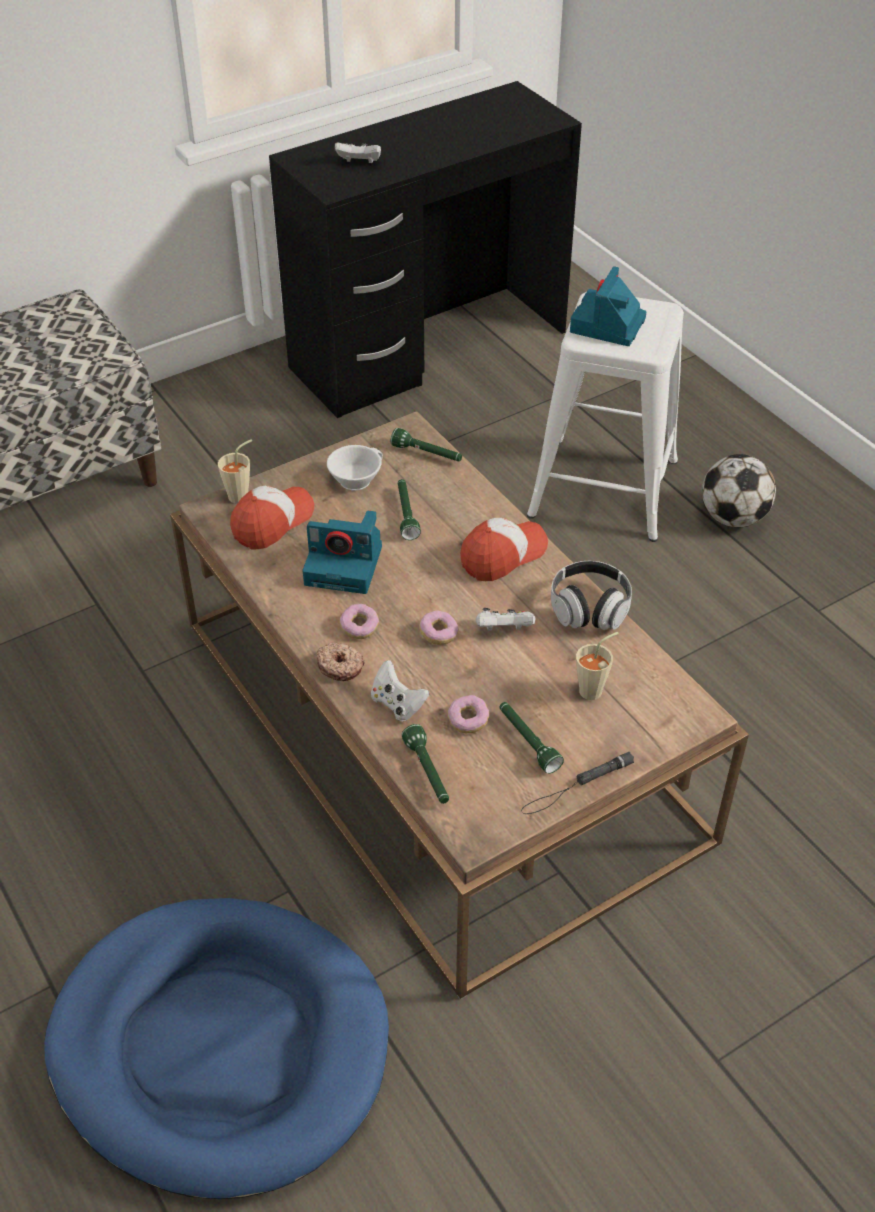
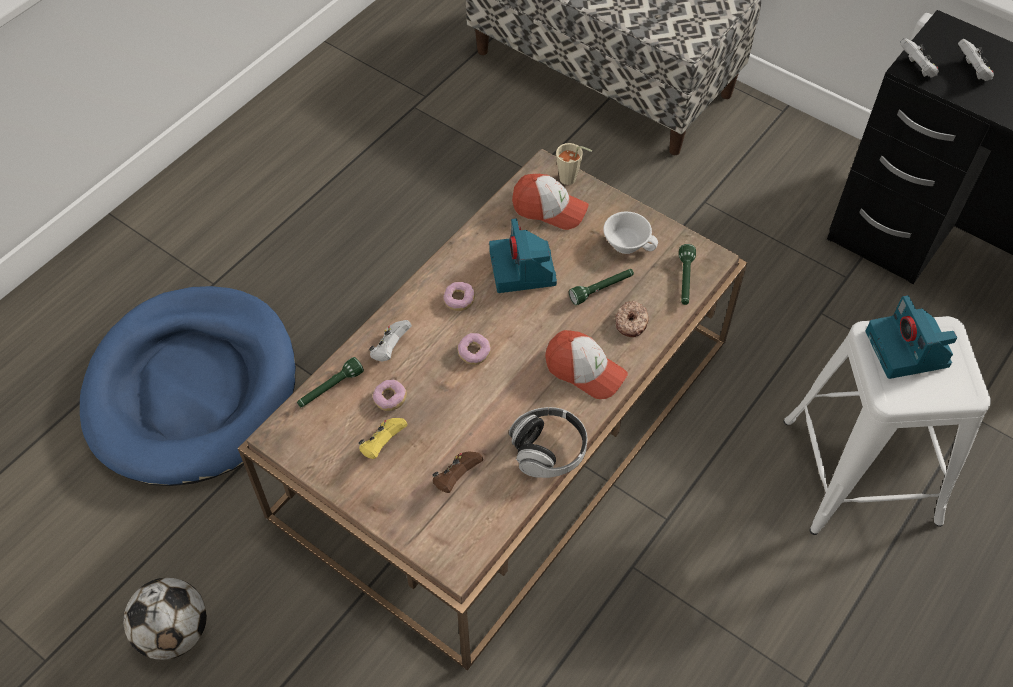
camera: 70 degrees right, 10 degrees up
(340, 666) = (415, 302): donut -> donut (631, 323)
(504, 631) = (496, 396): white game controller -> white game controller (916, 69)
(527, 741) = (382, 445): green flashlight -> yellow game controller
(577, 786) = (348, 491): black flashlight -> none
(595, 689) = (456, 478): beige cup -> brown game controller
(608, 326) = (908, 350): camera -> camera turned 105 degrees counterclockwise
(733, 518) = (885, 597): football -> football (174, 632)

